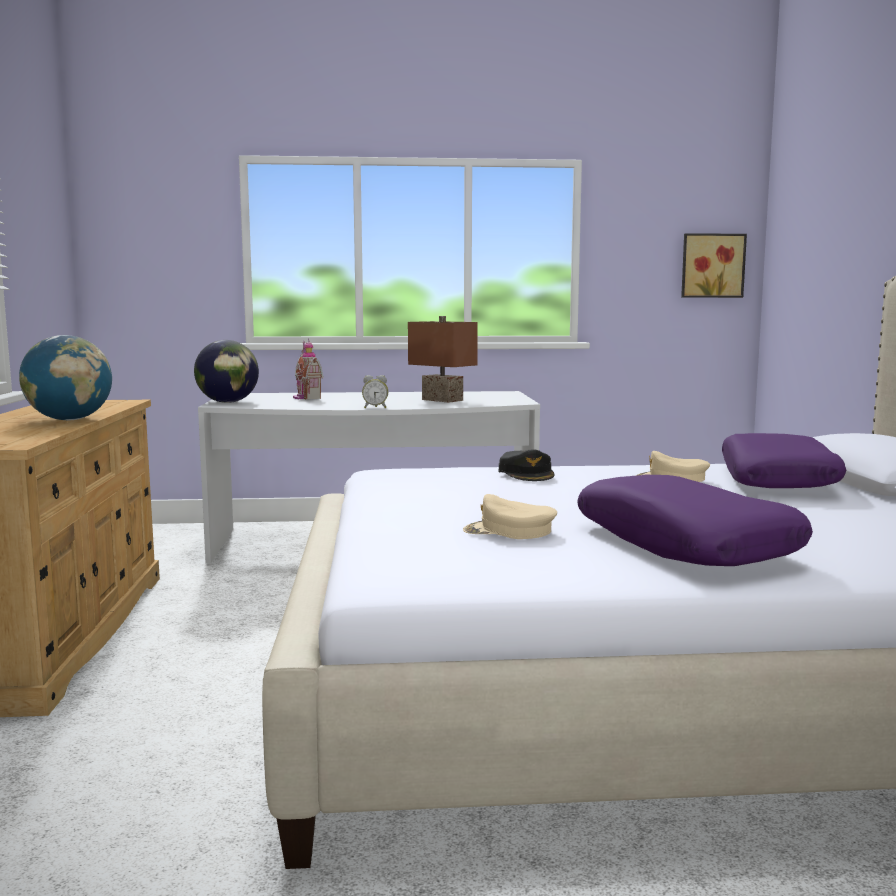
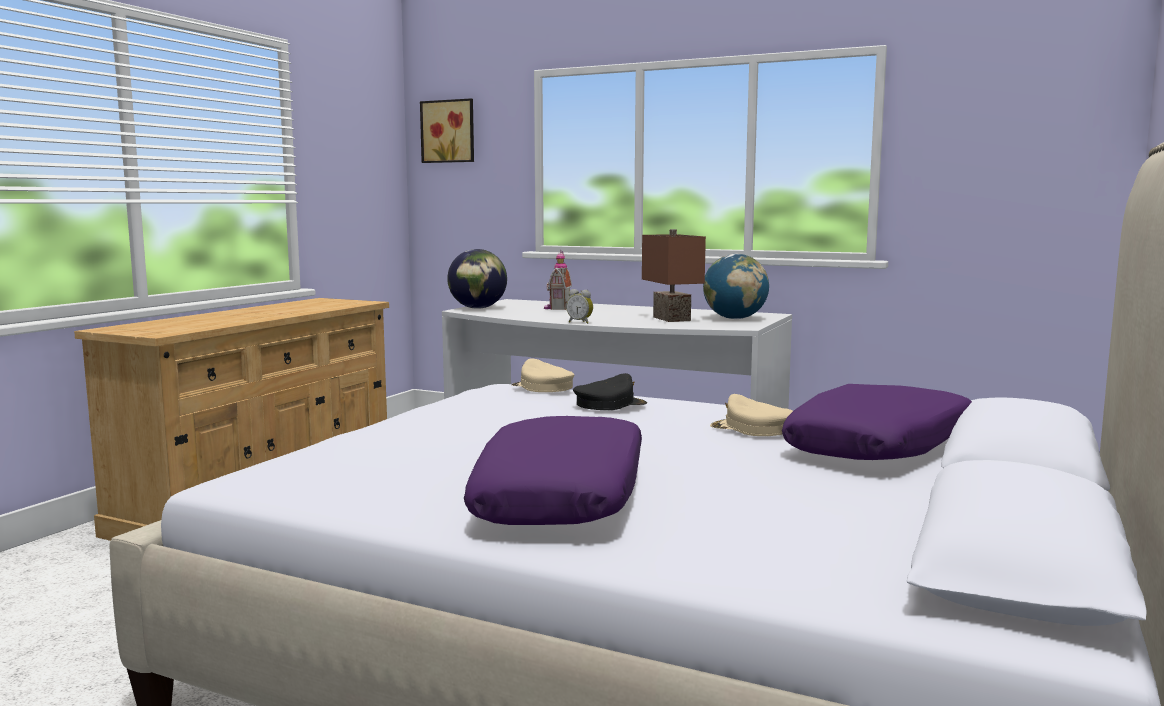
camera: 30 degrees right, 0 degrees up
(69, 420) = (267, 316): globe -> globe (735, 318)
(509, 531) = (443, 457): beige cap -> beige cap (542, 387)
(527, 474) = (609, 404): black cap -> black cap turned 135 degrees counterclockwise
(712, 266) = (1062, 167): picture -> picture (449, 131)

